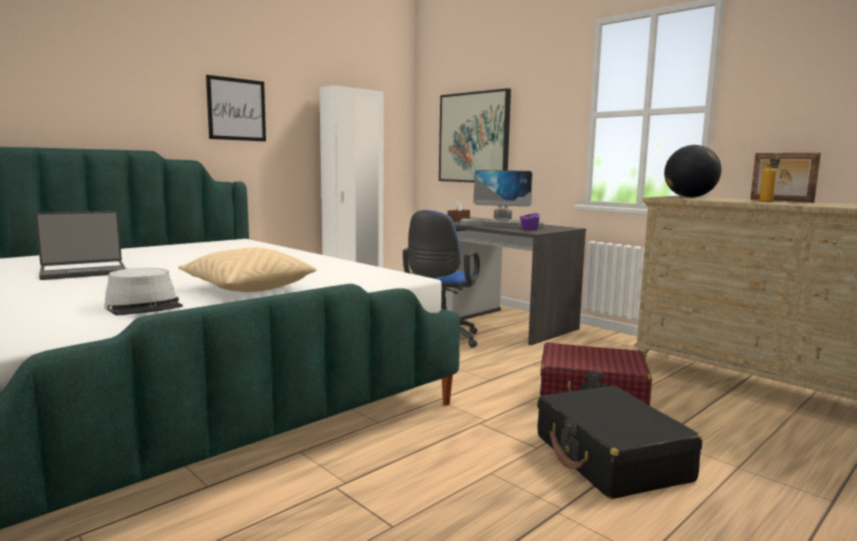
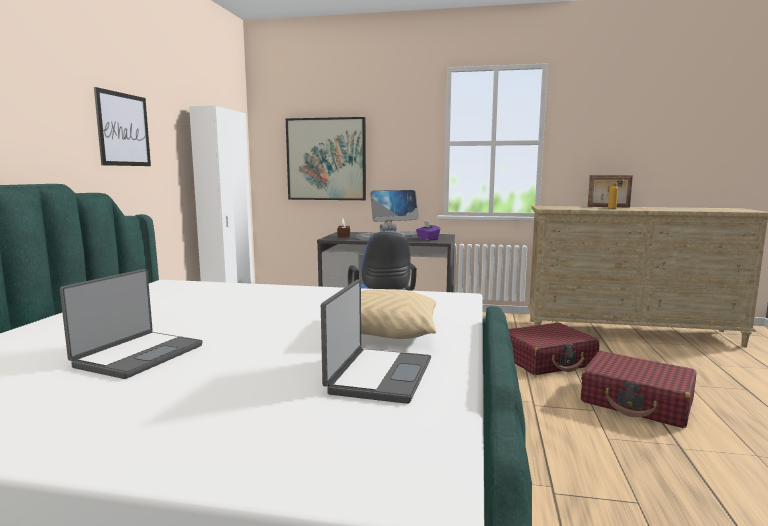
camera: 35 degrees left, 0 degrees up
(144, 306) = (378, 376): grey hat -> laptop
(611, 458) = (637, 402): black suitcase -> red suitcase
(689, 197) = (555, 207): globe -> none

